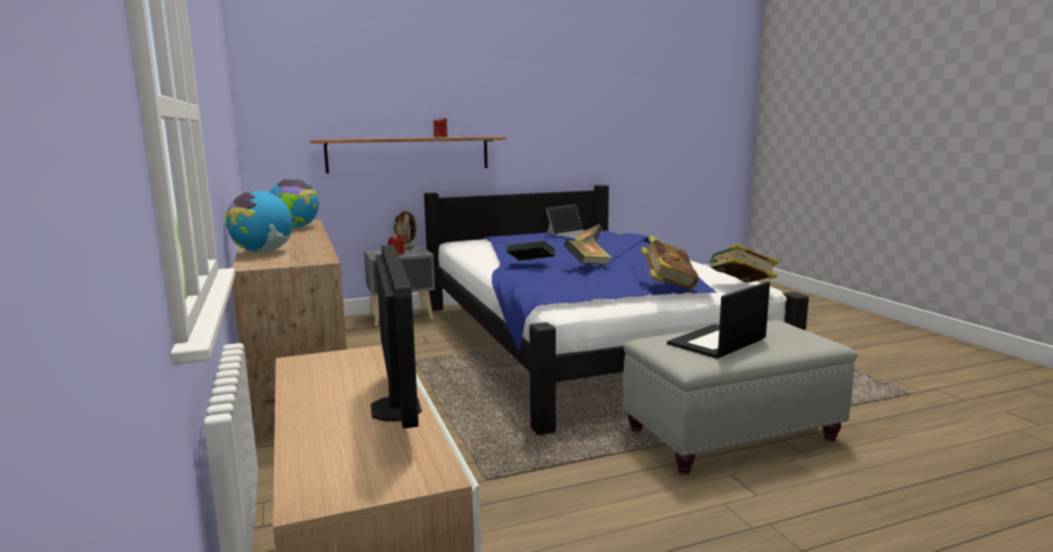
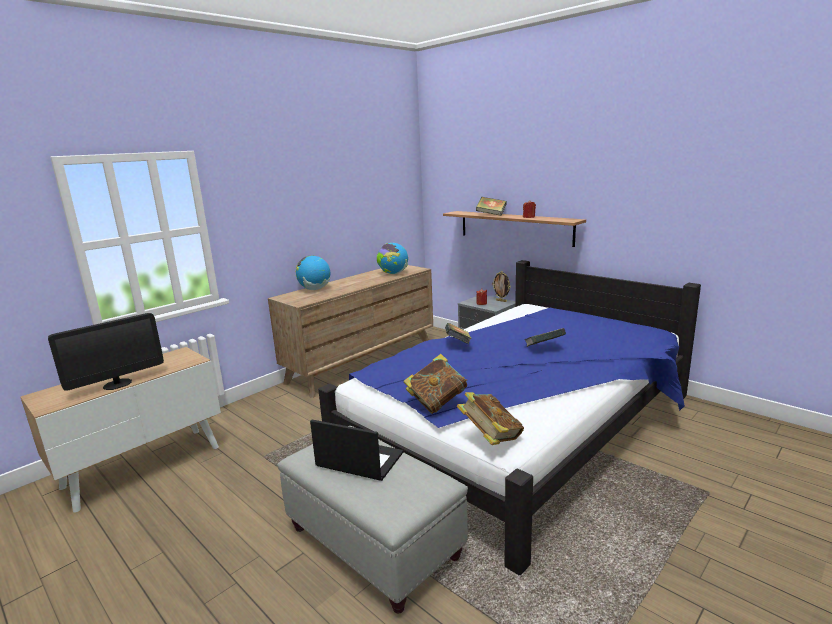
camera: 65 degrees right, 5 degrees up
(574, 233) = (609, 328): laptop -> none
(588, 265) = (473, 361): book -> book (491, 214)

